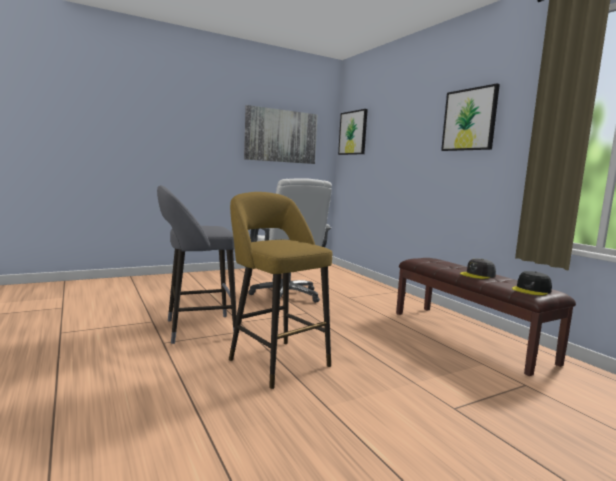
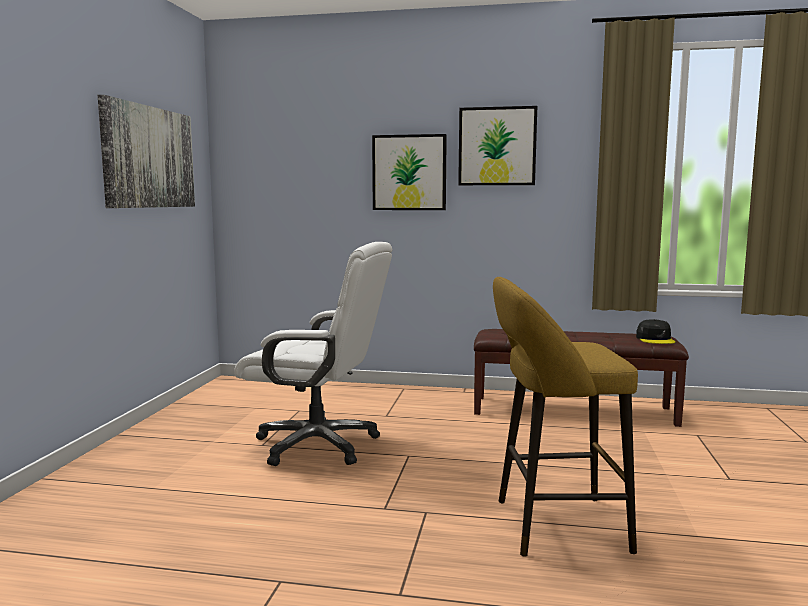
camera: 50 degrees left, 0 degrees up
(195, 329) = (371, 550): grey stool -> none
(353, 133) = (255, 151): picture -> picture (409, 172)
(478, 275) = (584, 336): grey cap -> none

